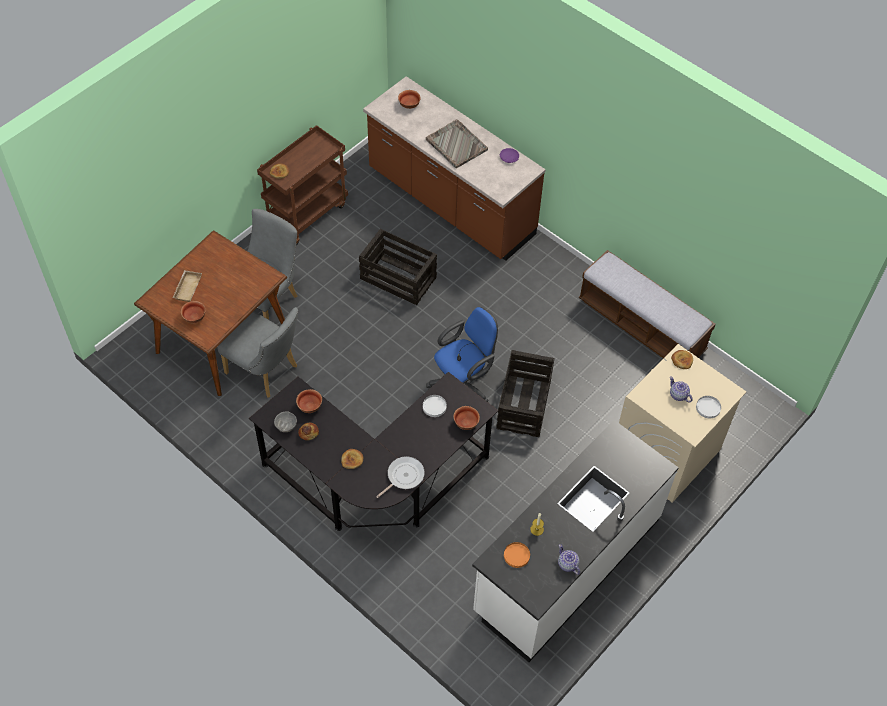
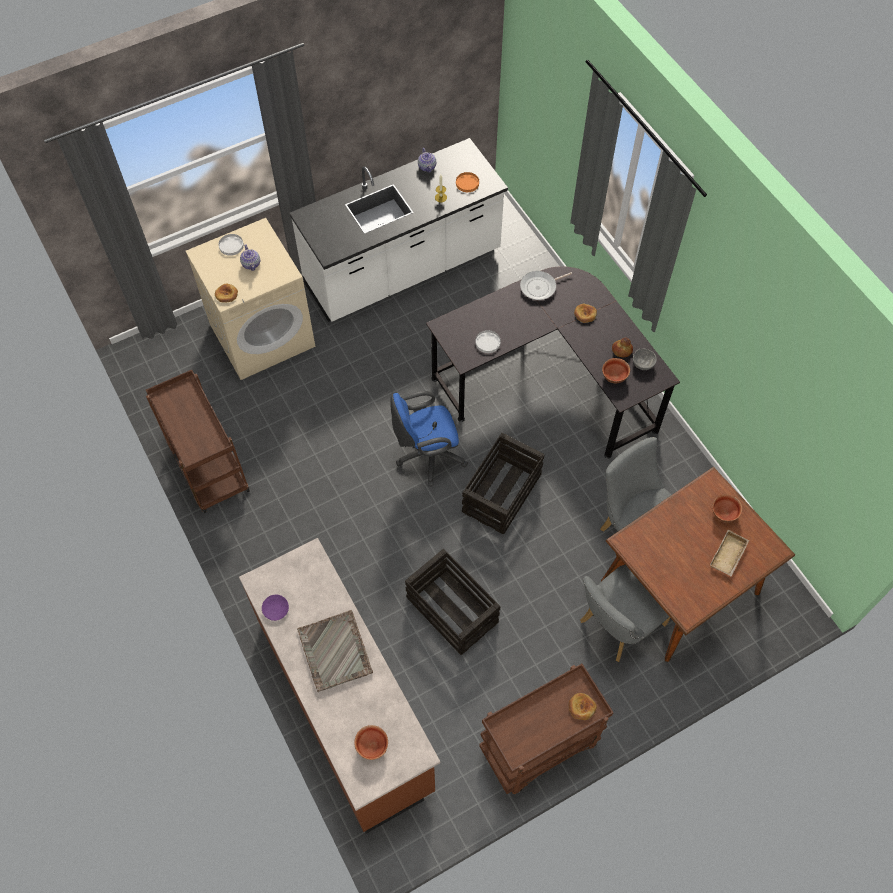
camera: 160 degrees left, 5 degrees up
(465, 423) = (463, 318): bowl -> none
(524, 404) = (374, 418): crate -> crate (502, 492)
(641, 326) = (207, 468): bench -> brown cart

